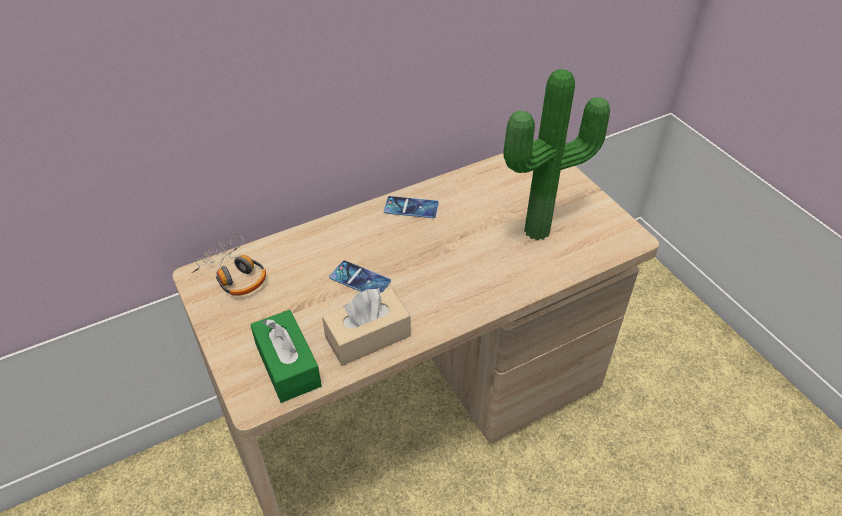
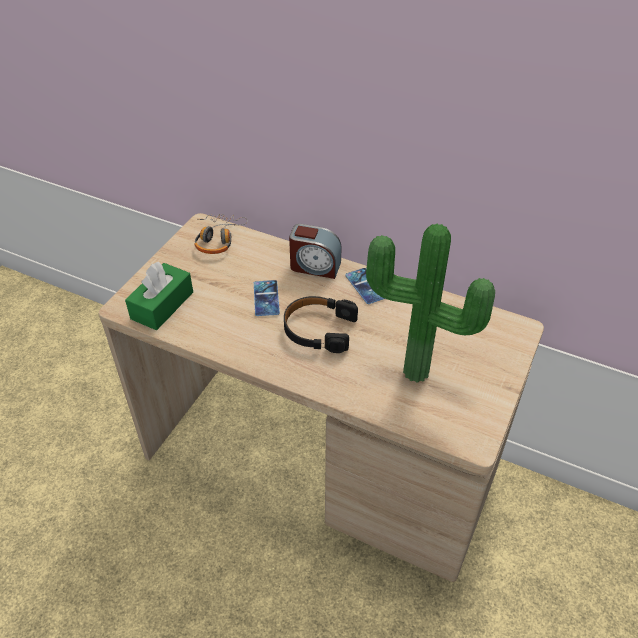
camera: 55 degrees right, 0 degrees up
(352, 226) = (315, 266): none -> alarm clock
(368, 337) = (217, 330): beige tissue box -> none
(435, 264) = (318, 329): none -> black headphones

